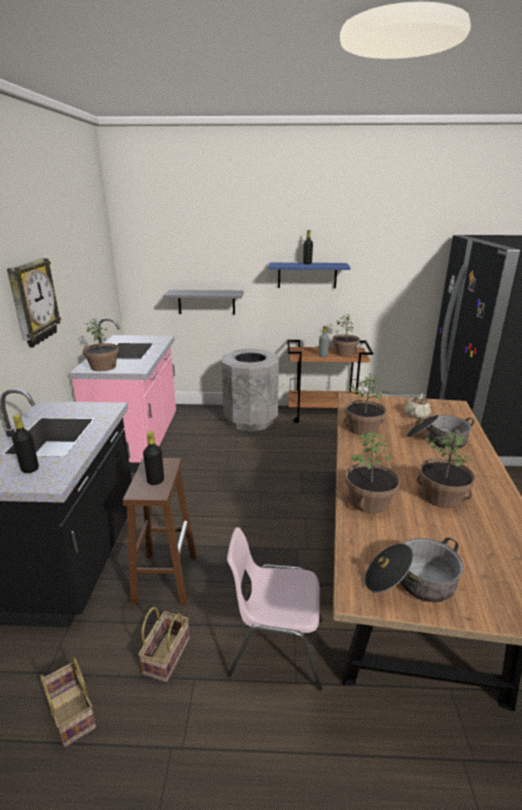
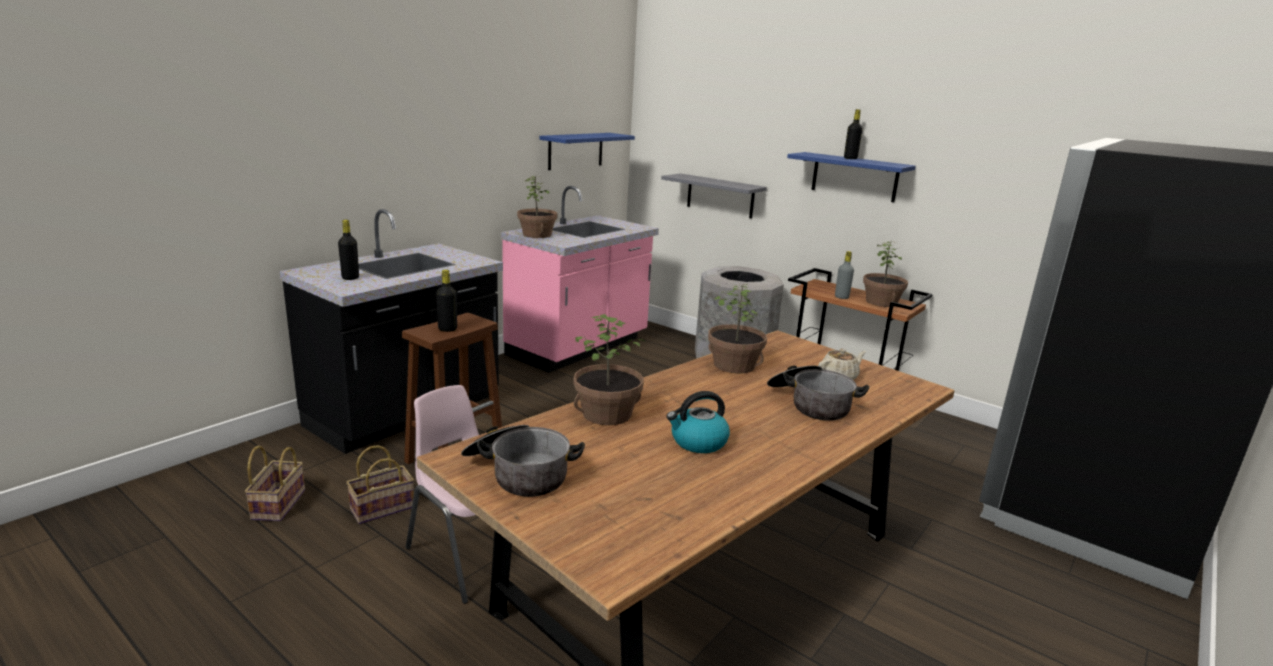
camera: 35 degrees right, 5 degrees down
(33, 302) = (463, 142): wall clock -> none
(93, 287) = (575, 150): none -> blue shelf
(442, 496) = (698, 442): potted plant -> kettle

